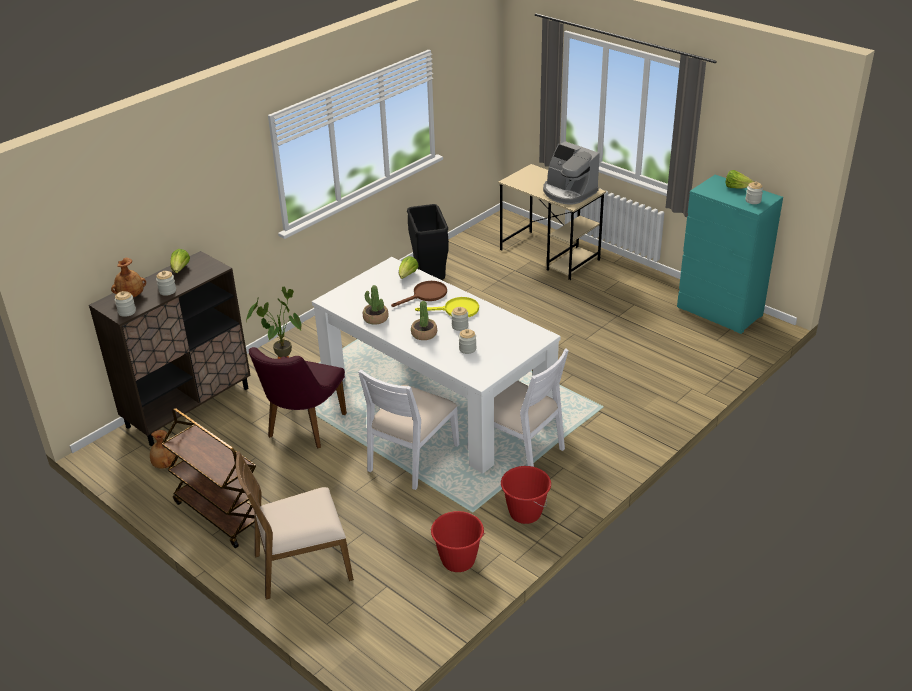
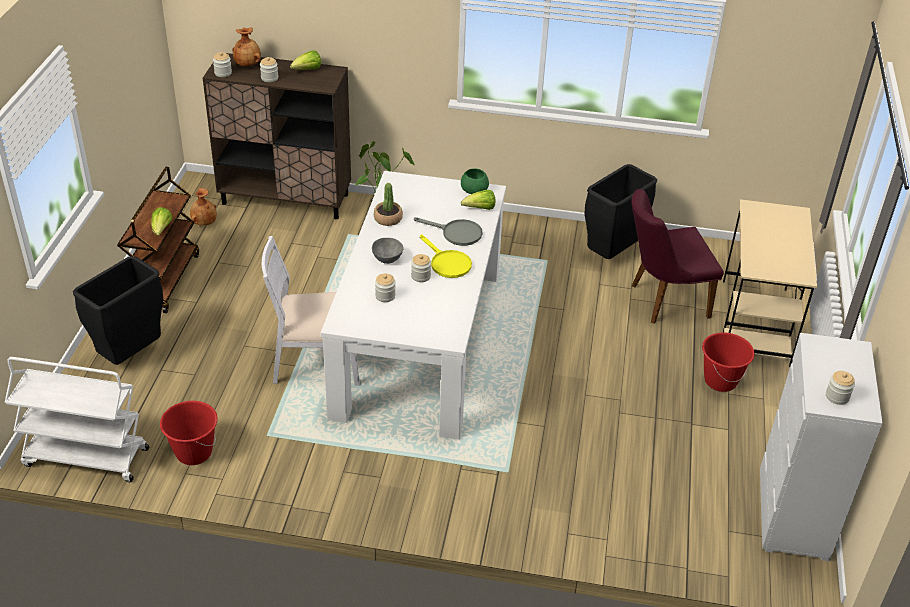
camera: 55 degrees right, 5 degrees up
(302, 429) = (305, 276): purple chair -> purple chair (662, 300)
(302, 565) = (130, 355): brown chair -> black trash can
(383, 271) = (474, 190): none -> green bowl
(409, 632) = (85, 457): none -> white cart
(424, 334) = (387, 258): potted plant -> grey bowl
(426, 295) = (456, 233): brown frying pan -> grey frying pan
(517, 448) = (385, 431): white chair -> none
(525, 513) = (290, 474): red bucket -> red bucket (720, 381)
(568, 192) = (777, 258): coffee machine -> none
(720, 312) = (793, 515): turquoise dresser -> white dresser
(737, 188) = (856, 372): lettuce -> lettuce (161, 230)

